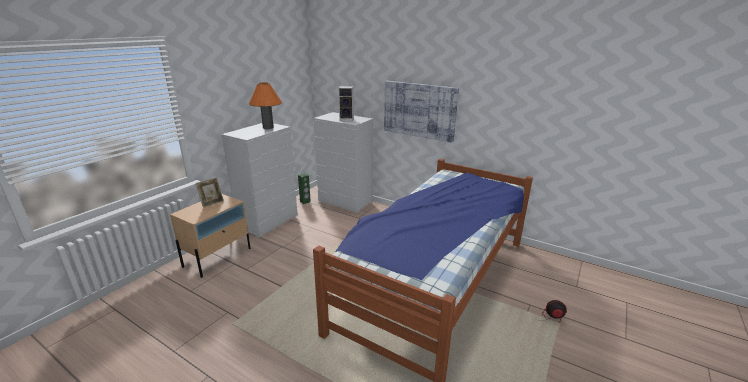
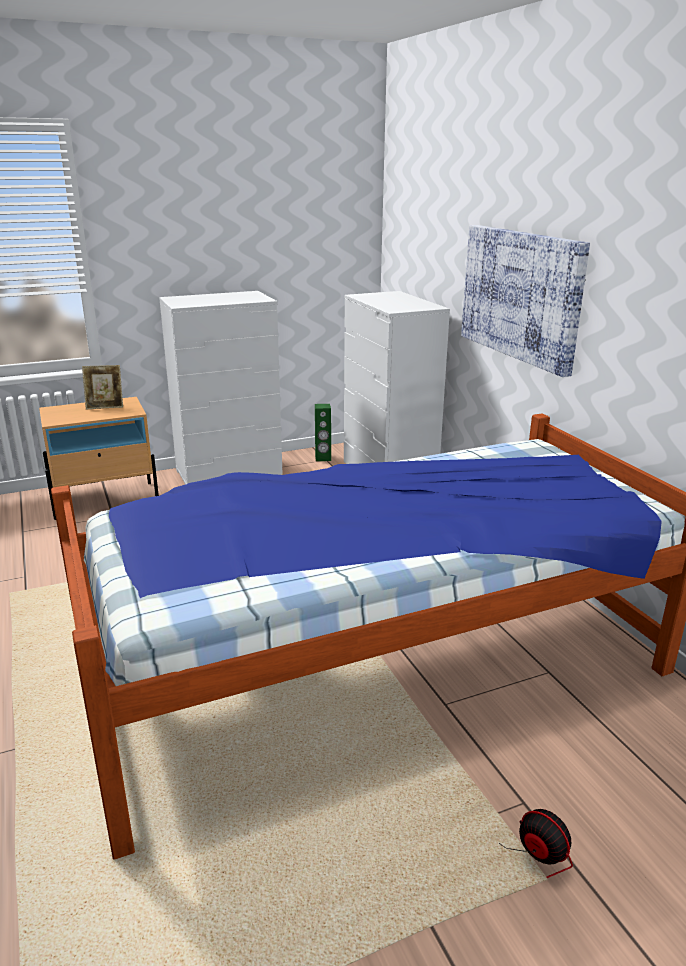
camera: 35 degrees right, 0 degrees up
(268, 127) = (240, 298): orange table lamp -> none
(347, 119) = (395, 304): speaker -> none

